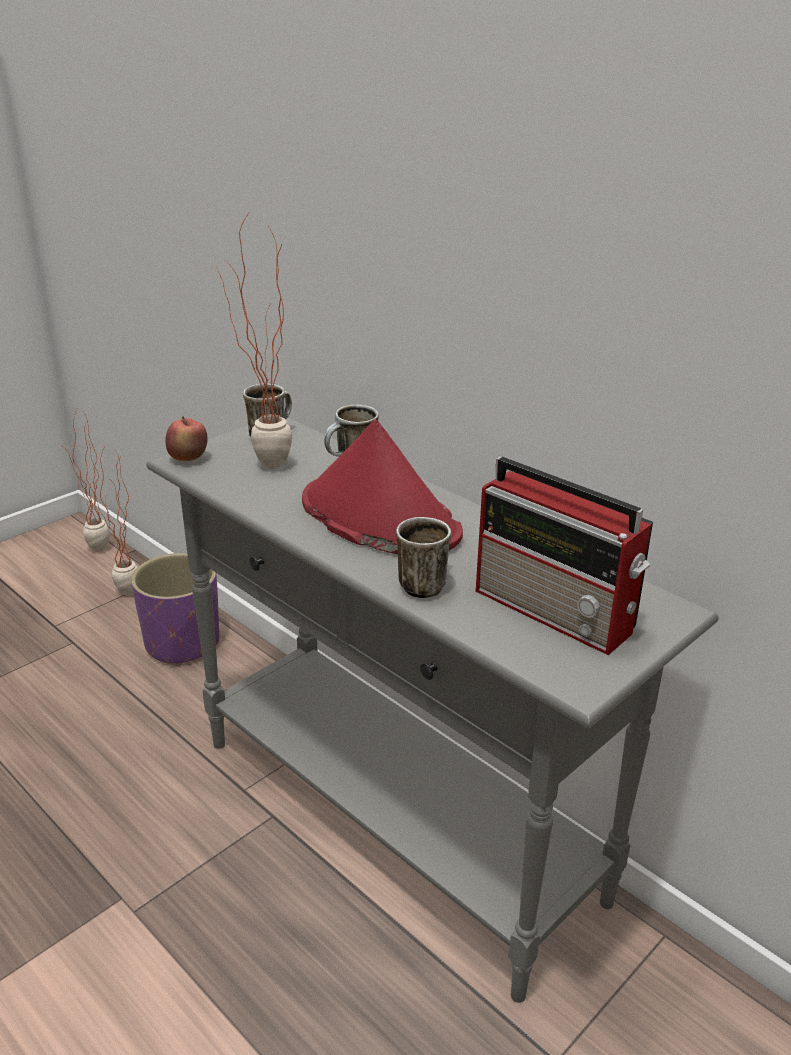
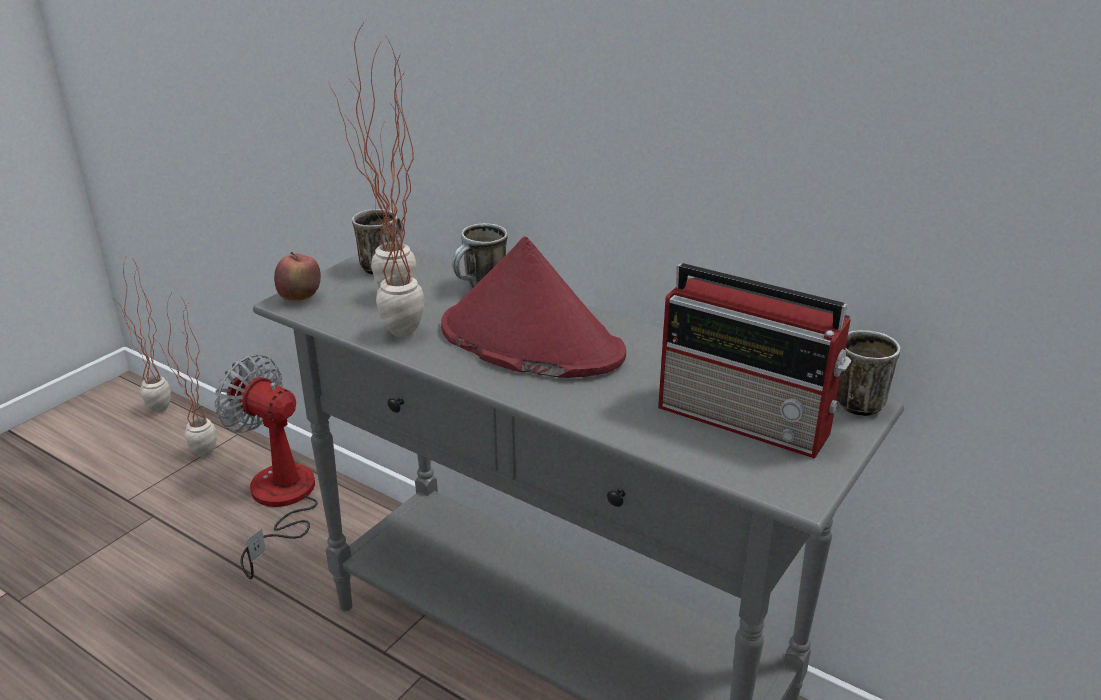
camera: 10 degrees left, 0 degrees up
(182, 644) = (279, 502): purple planter -> fan
(261, 505) = (399, 340): none -> potted plant
(424, 583) = (603, 405): mug -> mug (857, 400)

